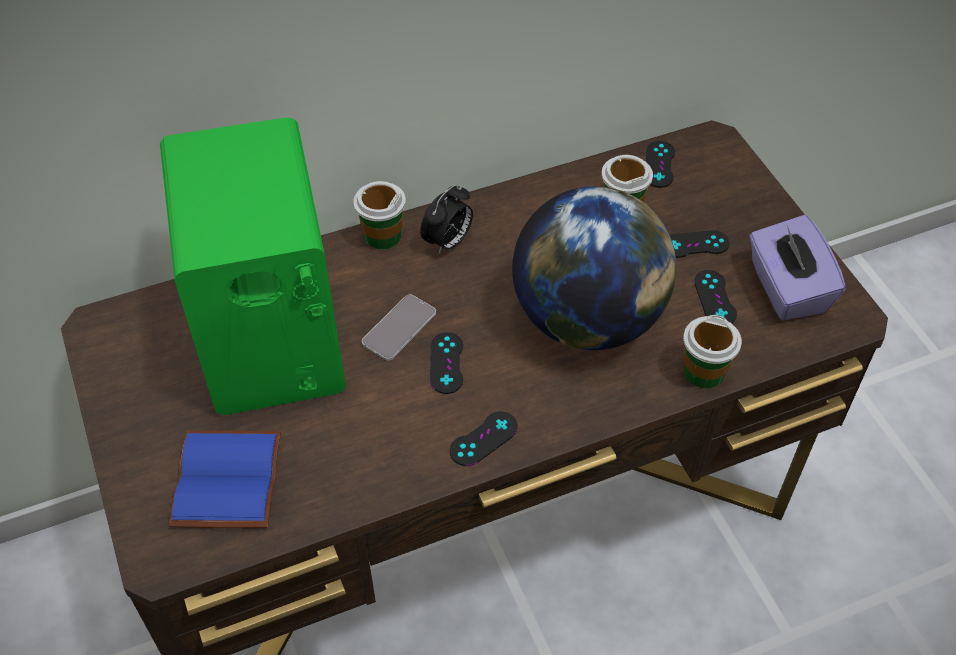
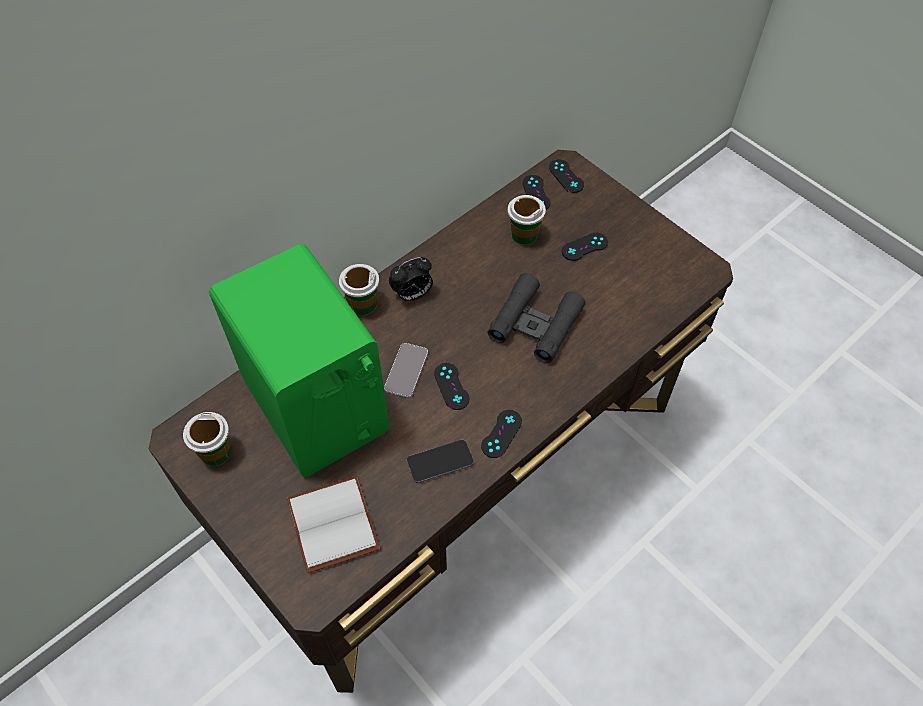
camera: 20 degrees left, 5 degrees up
(230, 482) = (336, 525): blue book -> white book
(390, 449) = (440, 462): none -> phone
(448, 242) = (412, 295): alarm clock -> alarm clock turned 45 degrees clockwise
(587, 319) = (535, 324): globe -> black binoculars
(703, 372) = (628, 338): cup -> cup (216, 452)
(715, 298) = (614, 282): black game controller -> black game controller (566, 176)
(786, 289) = (658, 262): purple tissue box -> none

